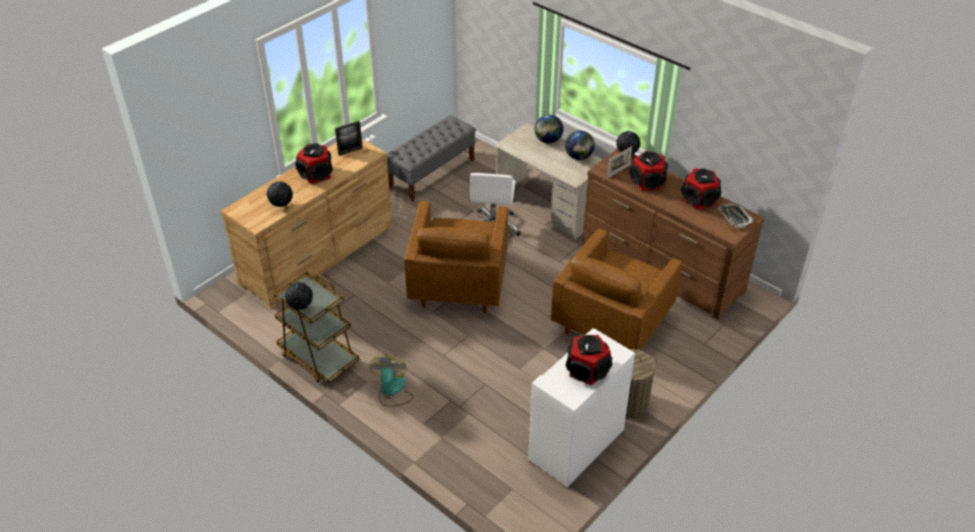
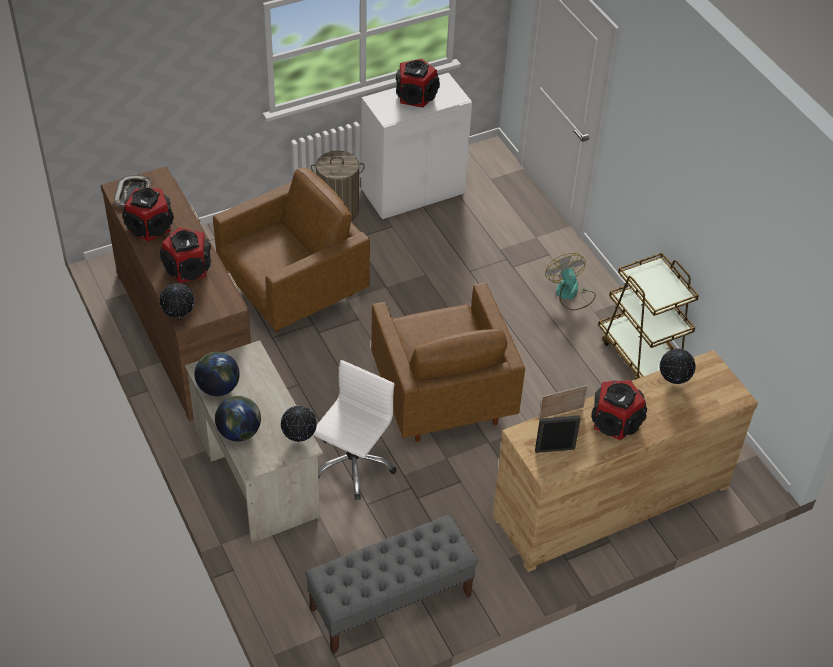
camera: 160 degrees left, 5 degrees up
(301, 308) = (668, 276): globe -> globe (299, 437)
(392, 391) = (570, 294): fan -> fan turned 135 degrees clockwise
(458, 283) = (441, 395): brown armchair -> brown armchair turned 135 degrees clockwise
(618, 171) = (210, 295): picture frame -> picture frame (561, 413)

